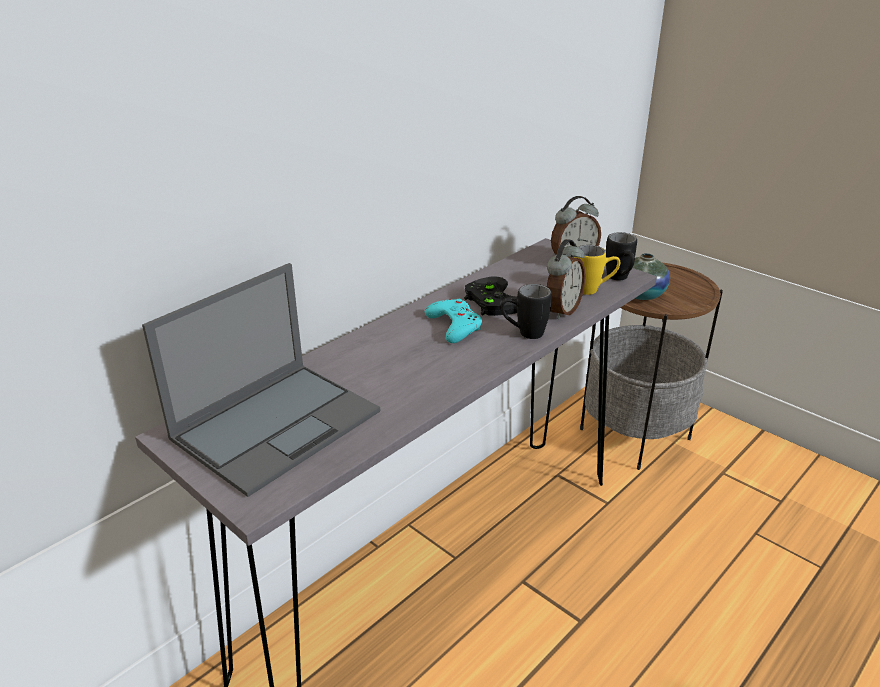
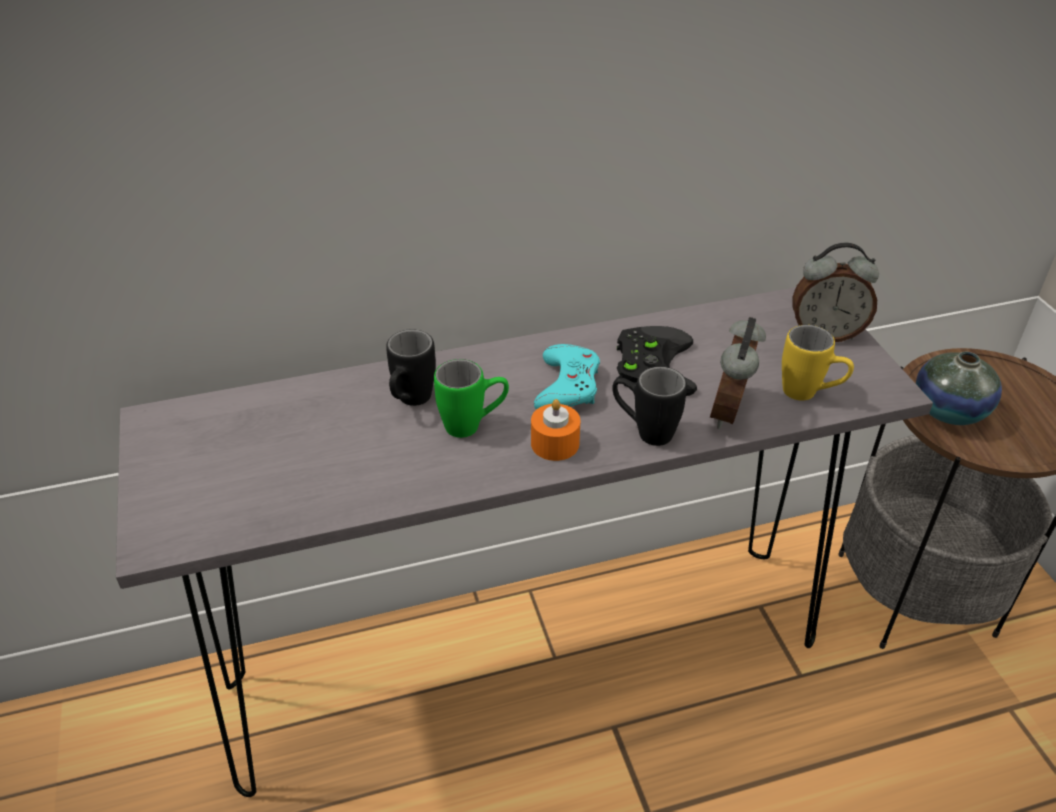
camera: 30 degrees right, 10 degrees up
(278, 424) = (258, 449): laptop -> none
(417, 363) = (473, 425): none -> green mug
(478, 356) = (555, 443): none -> orange candle
(561, 310) = (730, 413): alarm clock -> alarm clock turned 135 degrees clockwise
(620, 279) = (867, 389): black mug -> black mug (410, 402)

